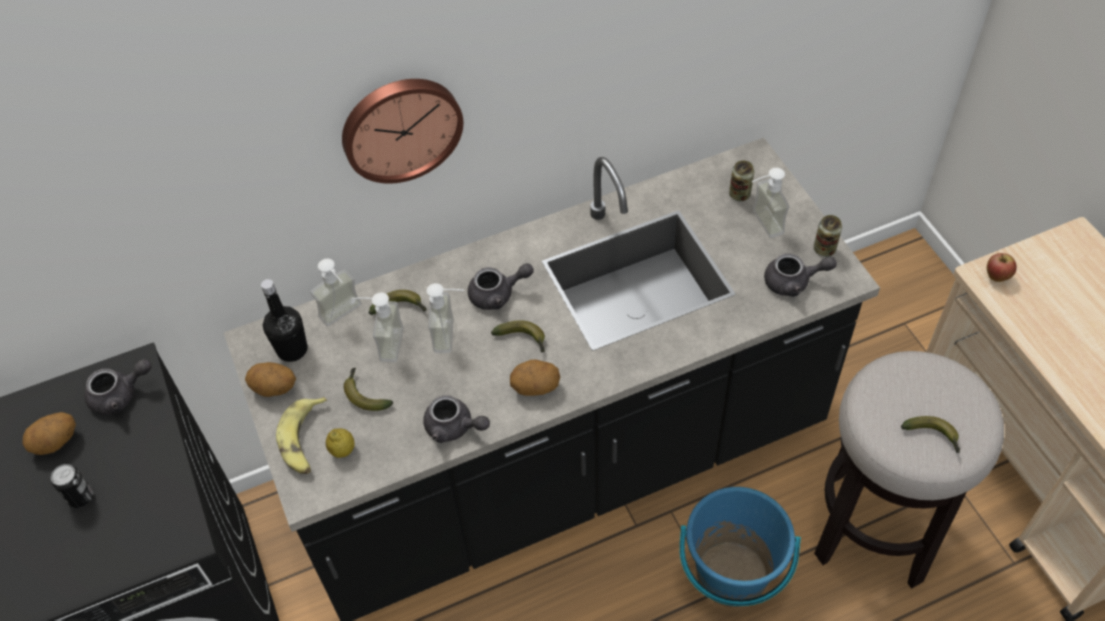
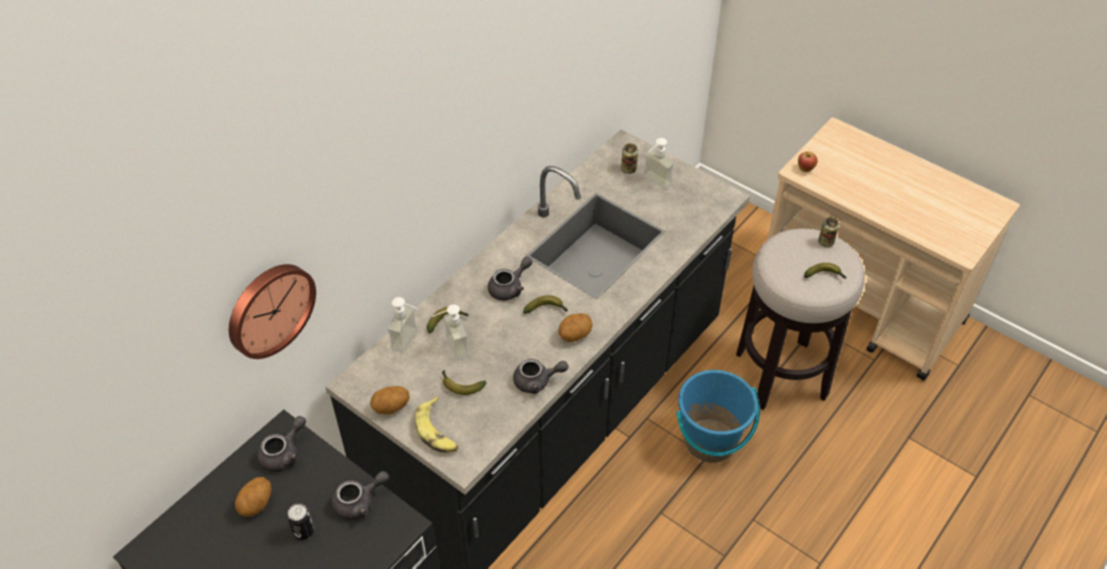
camera: 30 degrees left, 5 degrees down
(292, 349) = (386, 377): black bottle -> none
(342, 450) = (469, 426): lemon -> none
(400, 127) = (426, 181): wall clock -> wall clock (269, 308)
(453, 335) = (496, 325): soap dispenser -> none
(793, 282) = (696, 211): grey teapot -> grey teapot (360, 502)
(824, 249) = (702, 184): can -> can (825, 242)

